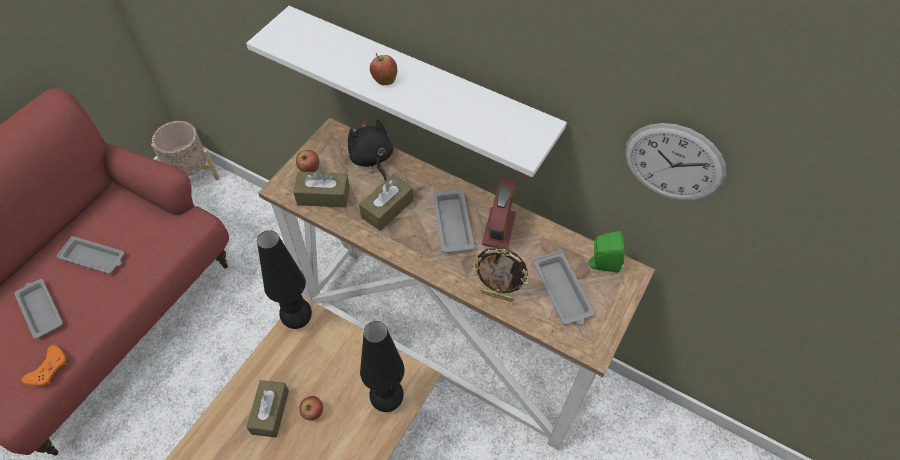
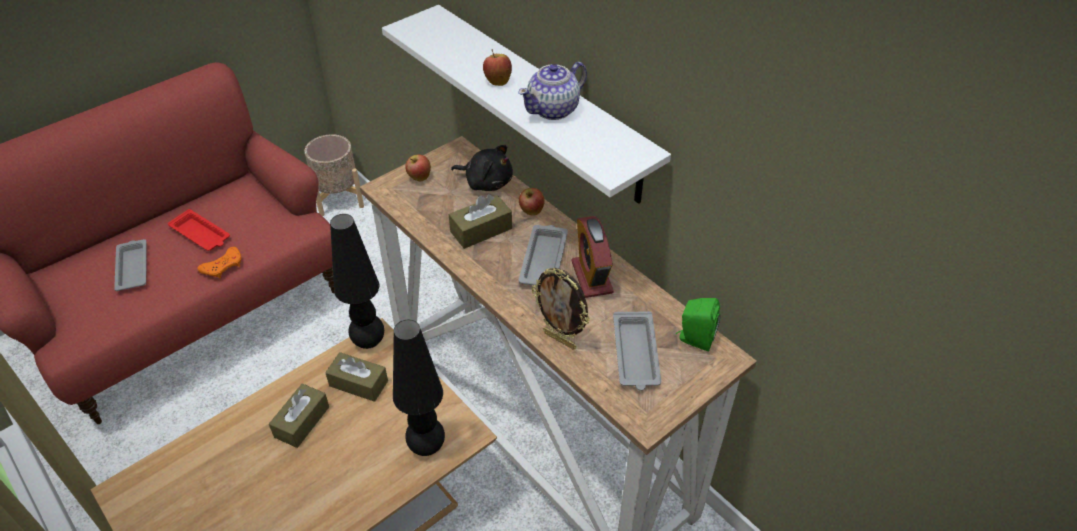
camera: 20 degrees right, 10 degrees down
(49, 369) = (115, 322): orange game controller -> orange game controller (223, 266)
(94, 258) = (201, 234): grey tray -> red tray
(313, 412) = (344, 435): apple -> apple (531, 212)
(323, 196) = (422, 204): brown tissue box -> brown tissue box (358, 383)
(372, 159) = (486, 182): black plush toy -> black plush toy turned 120 degrees clockwise
(448, 99) = (554, 109): none -> teapot
(499, 229) = (592, 277): alarm clock -> alarm clock turned 135 degrees clockwise
(673, 163) = (772, 213): wall clock -> none

